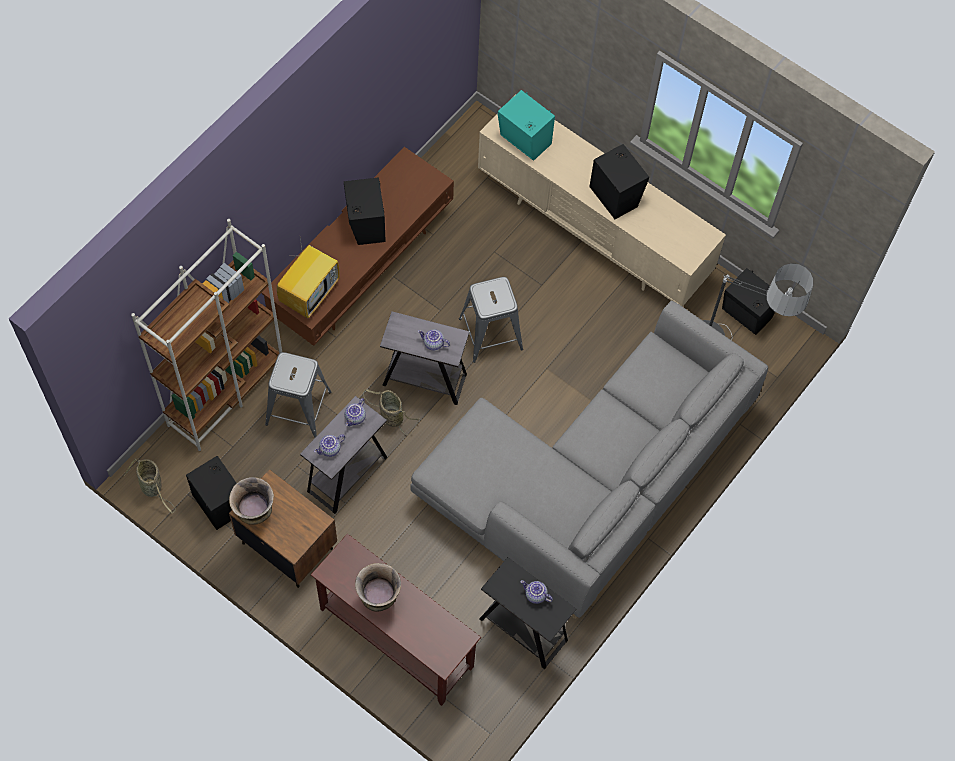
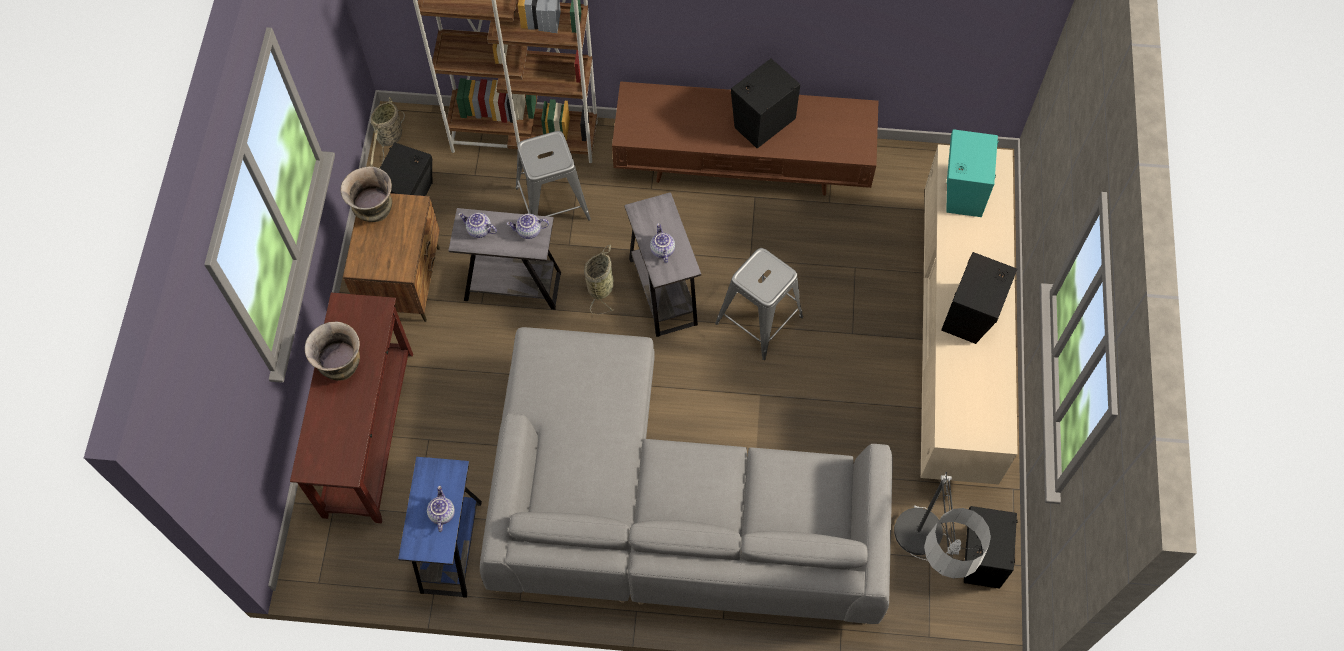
camera: 60 degrees right, 0 degrees up
(309, 293) = (650, 120): television -> none
(523, 629) = (451, 546): black side table -> blue side table

